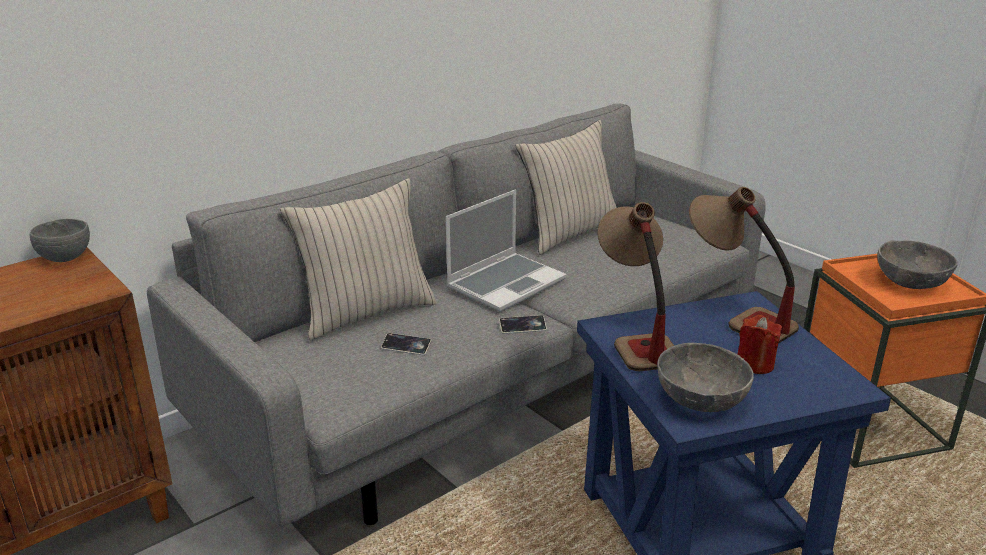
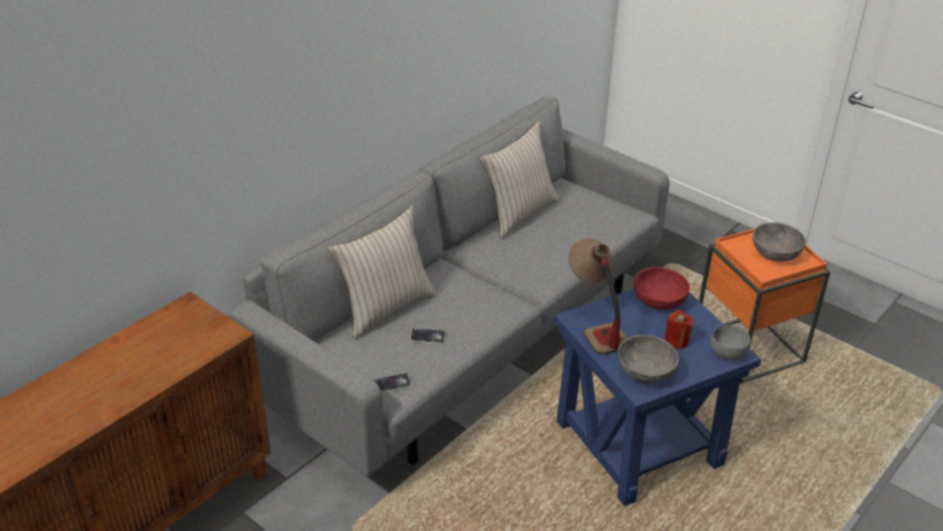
camera: 10 degrees left, 10 degrees up
(64, 258) = (184, 306): grey bowl -> grey bowl (727, 355)
(506, 283) = (483, 270): laptop -> none
(522, 327) = (506, 311): phone -> phone (391, 385)
(734, 316) = (659, 301): table lamp -> red bowl

